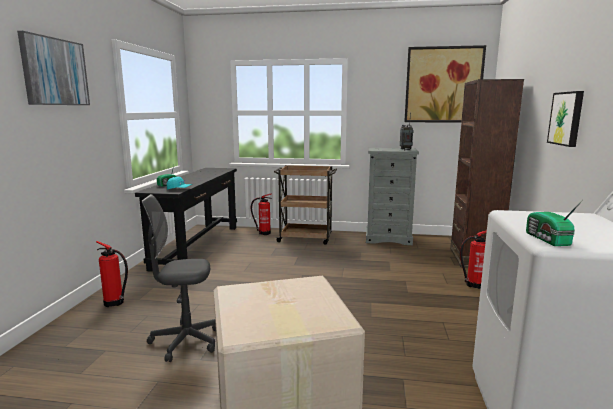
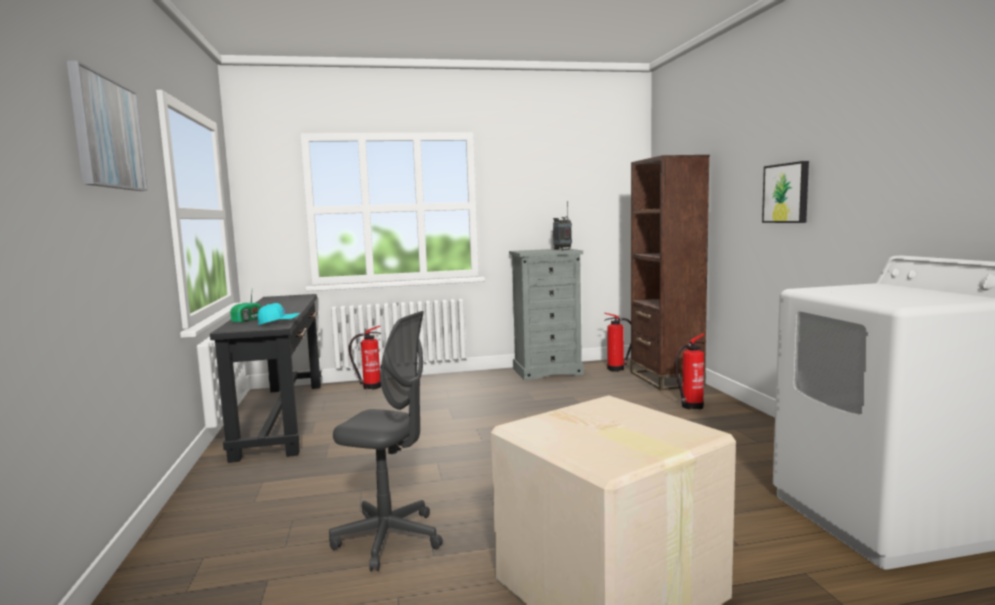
camera: 20 degrees left, 5 degrees down
(115, 303) = (217, 515): fire extinguisher -> fire extinguisher (617, 369)
(186, 341) = (389, 539): grey office chair -> grey office chair turned 135 degrees counterclockwise
(306, 238) = (439, 385): brown cart -> none
(443, 85) = (594, 167): picture -> none
(547, 240) = (892, 302): radio -> none

